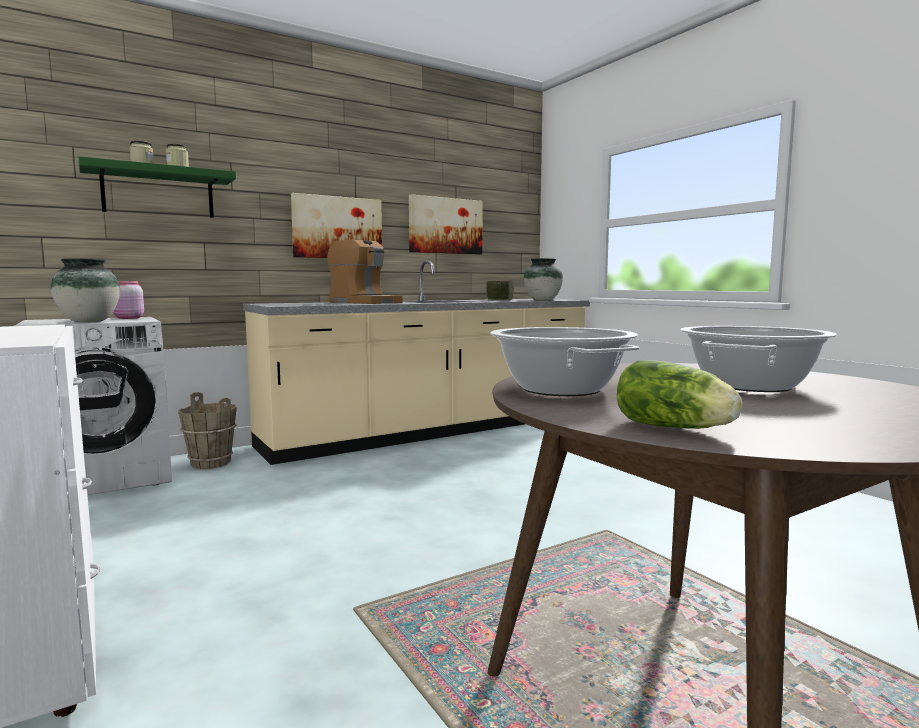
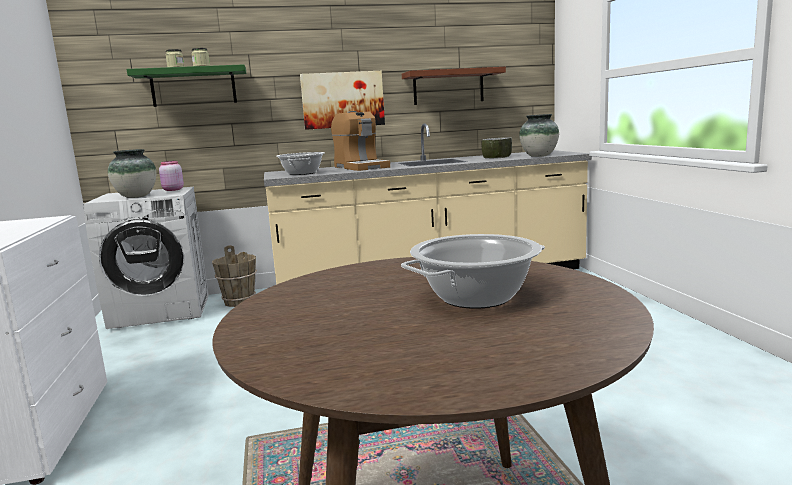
camera: 20 degrees right, 5 degrees up
(445, 226) = (448, 87): picture -> brown shelf
(560, 389) = (307, 294): cooking pot -> cooking pot (302, 173)
(676, 428) = (280, 352): lettuce -> none

